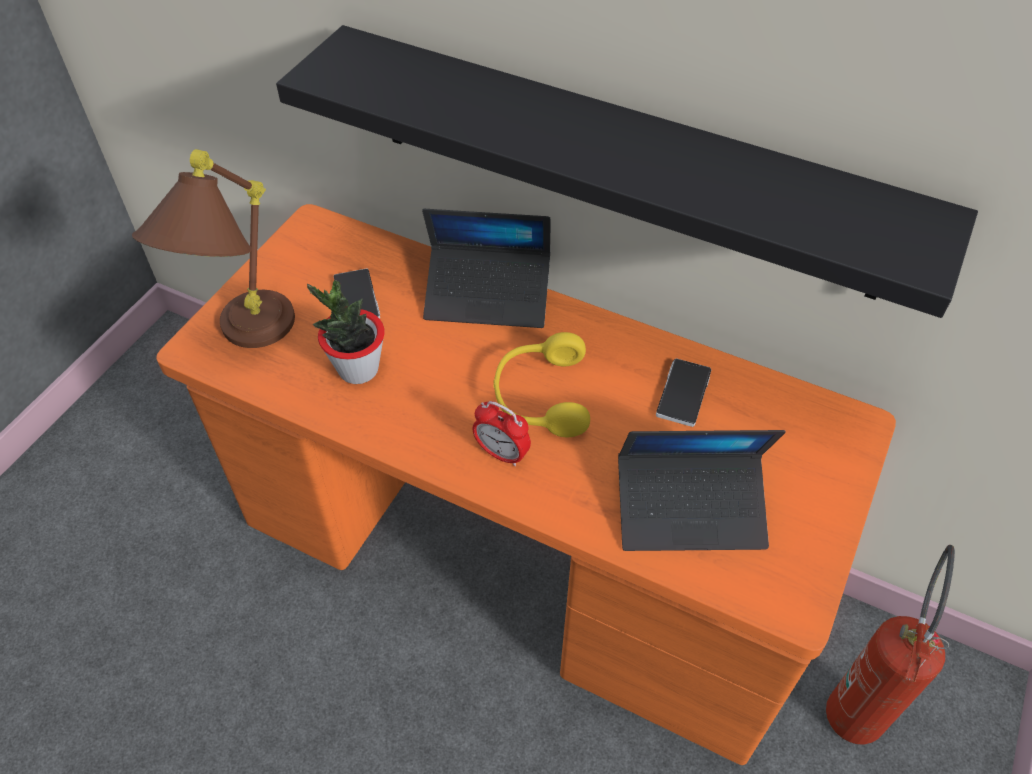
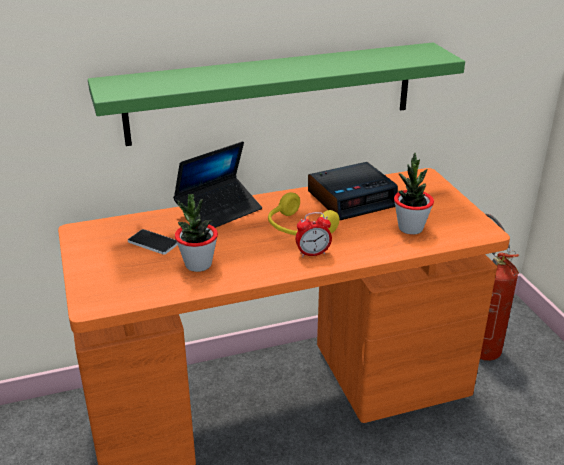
camera: 45 degrees left, 20 degrees down
(243, 340) = (115, 287): brown table lamp -> none
(622, 162) = (272, 93): black shelf -> green shelf
(683, 393) = (352, 199): phone -> alarm clock
(690, 510) = (410, 228): laptop -> potted plant

